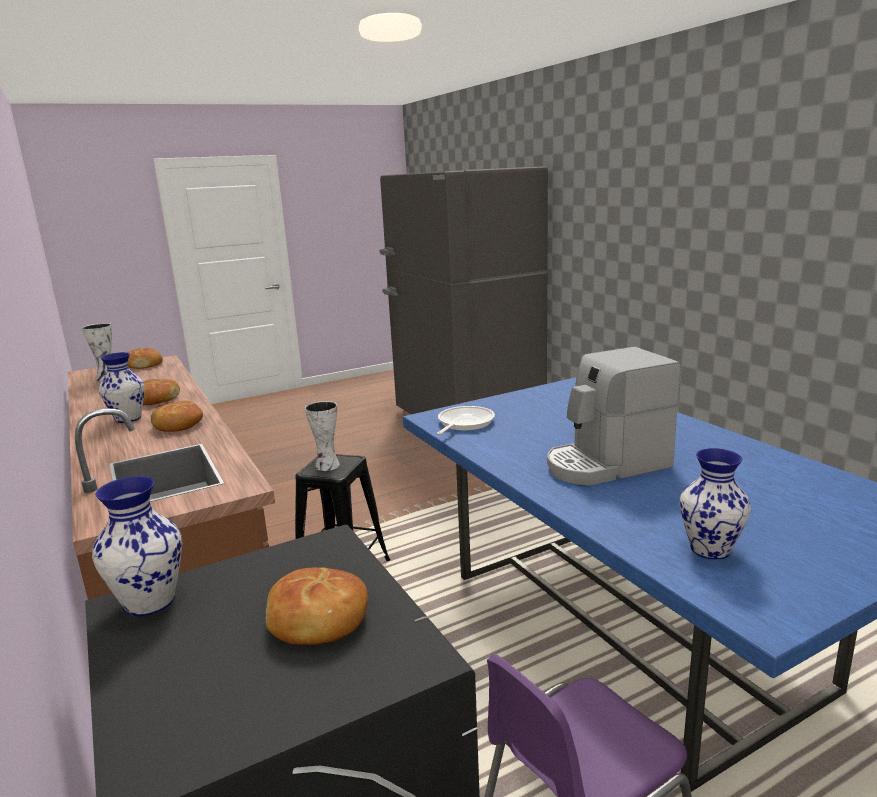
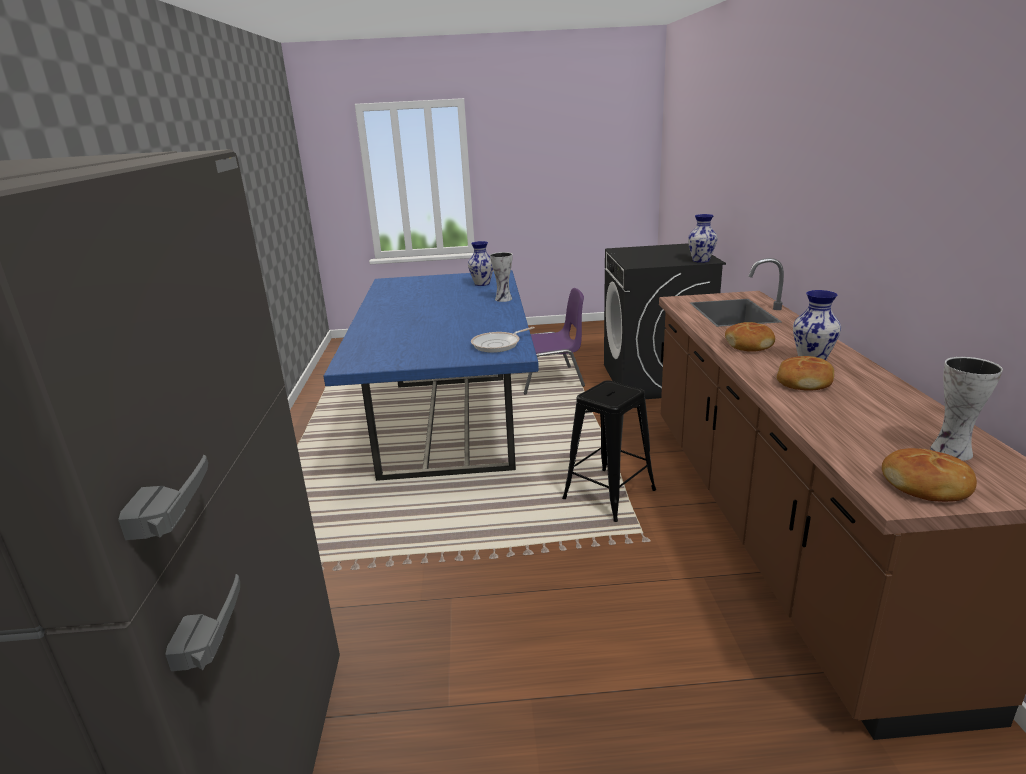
camera: 155 degrees left, 5 degrees up
(317, 620) = (643, 255): bread -> none
(326, 466) = (615, 393): vase -> vase (504, 299)
(606, 465) = (459, 310): coffee machine -> none

